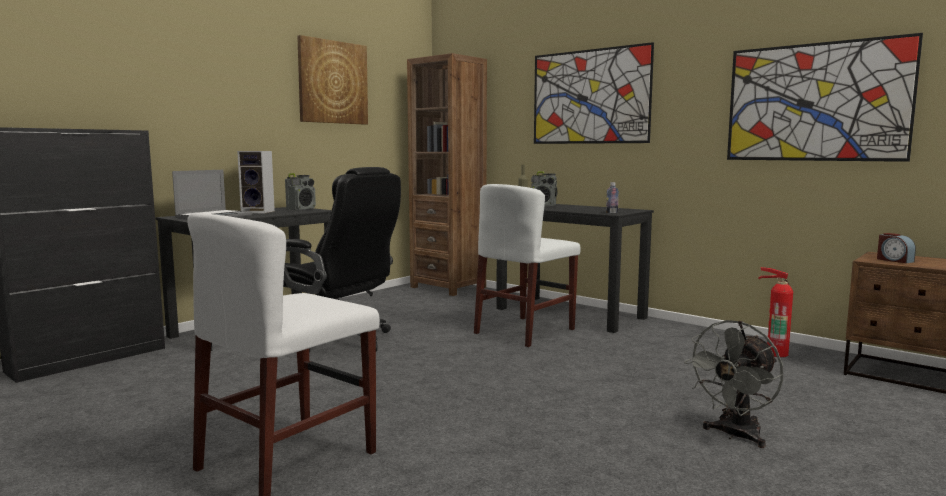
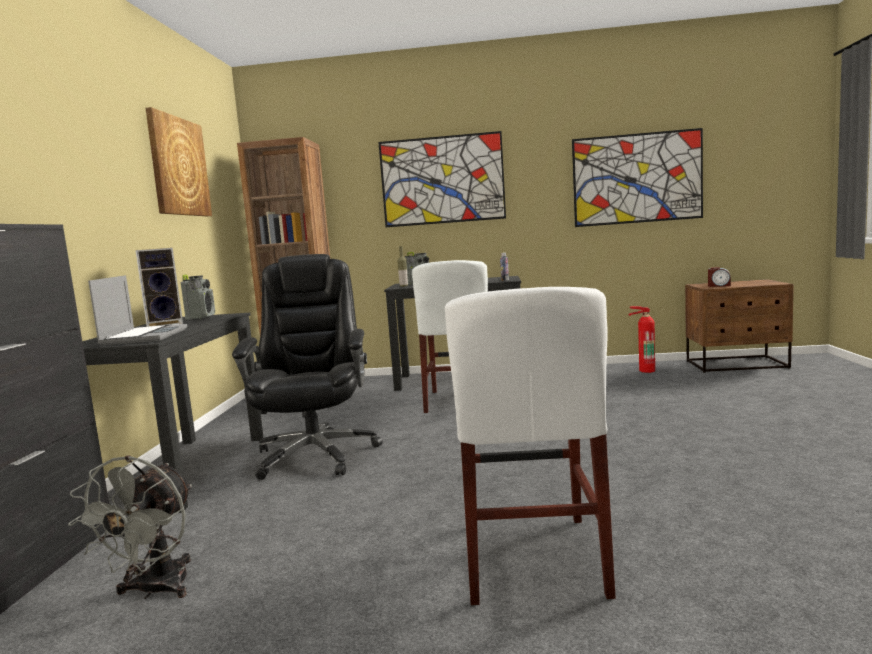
camera: 35 degrees left, 0 degrees up
(339, 341) = (316, 454): black office chair -> black office chair turned 90 degrees counterclockwise
(734, 435) = (740, 422): grey fan -> grey fan (154, 590)

